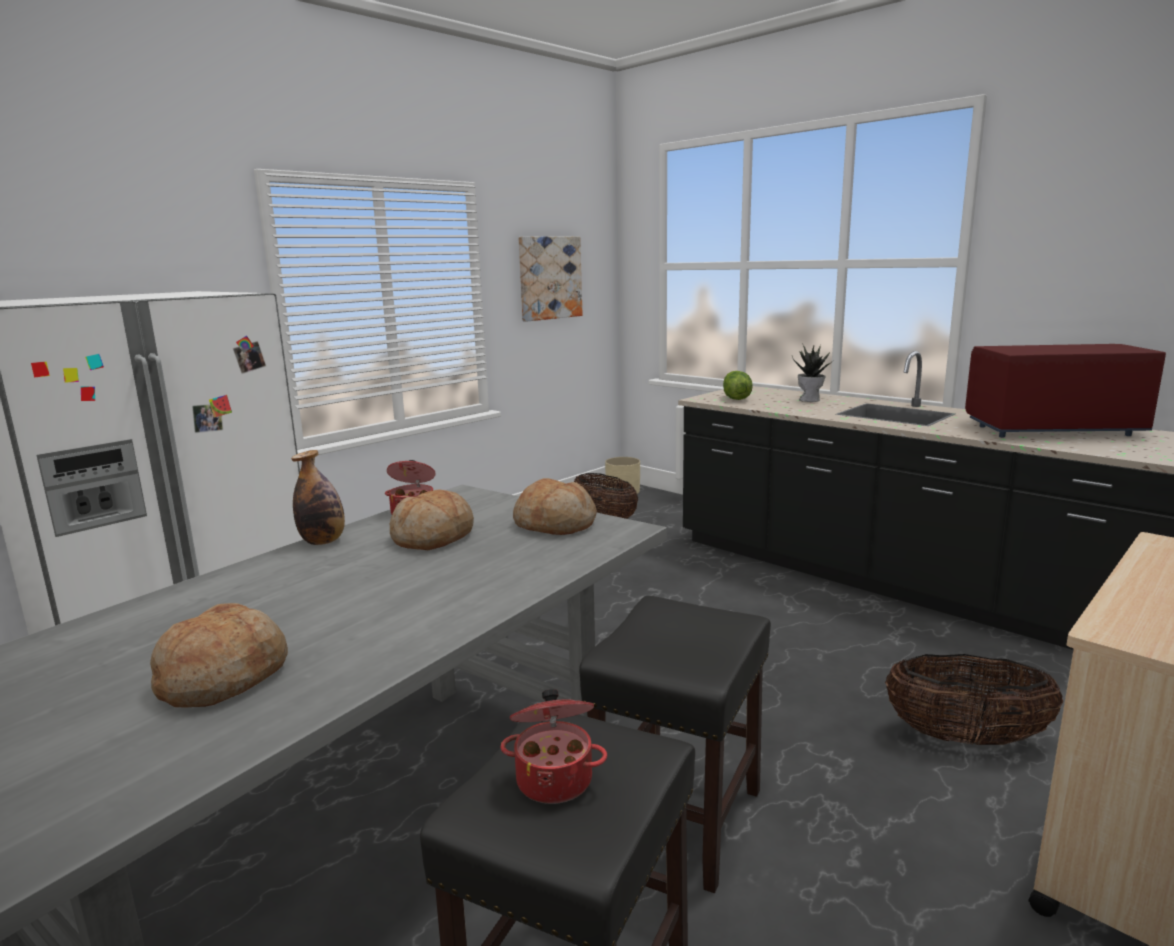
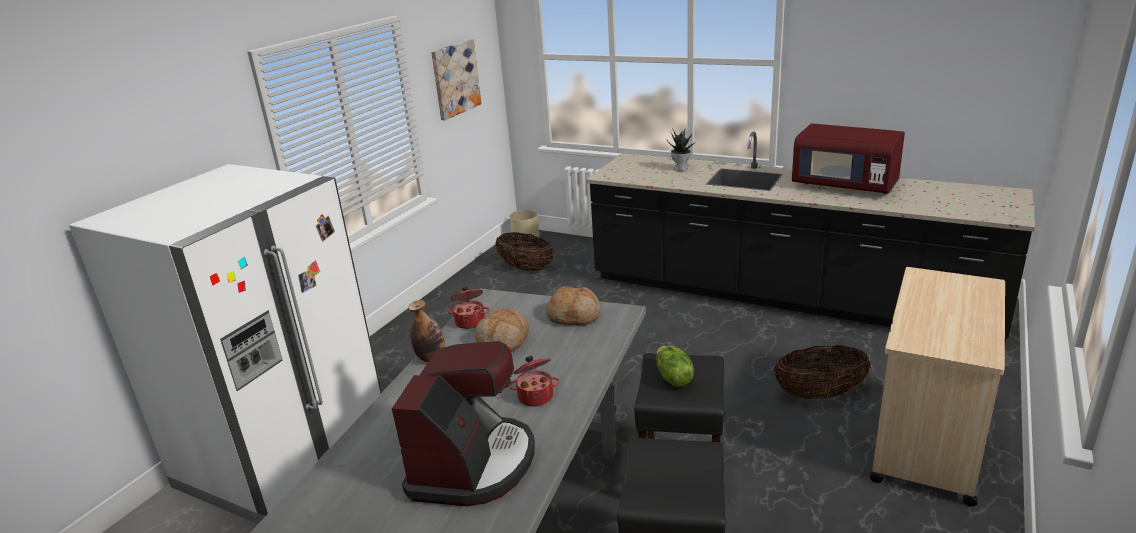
camera: 15 degrees left, 10 degrees up
(223, 677) = (473, 464): bread -> coffee machine
(555, 779) = (667, 476): cooking pot -> cooking pot (535, 396)
(735, 398) = (627, 173): lettuce -> lettuce (673, 378)
(1052, 429) = (845, 185): red microwave -> red microwave turned 135 degrees counterclockwise

